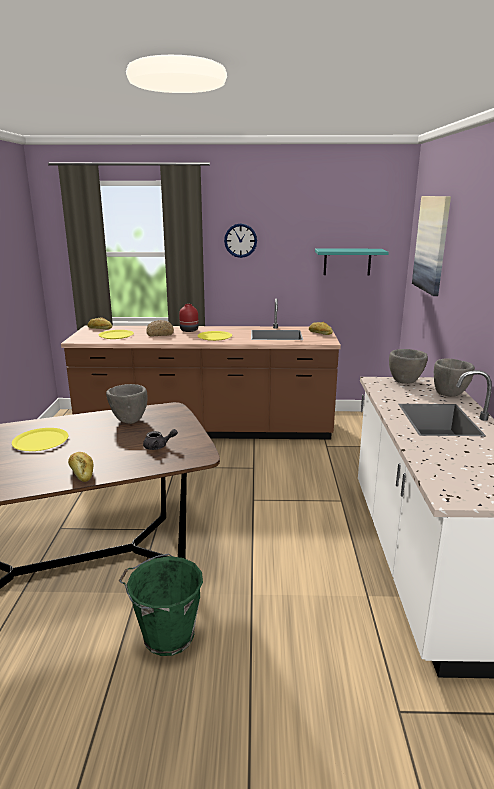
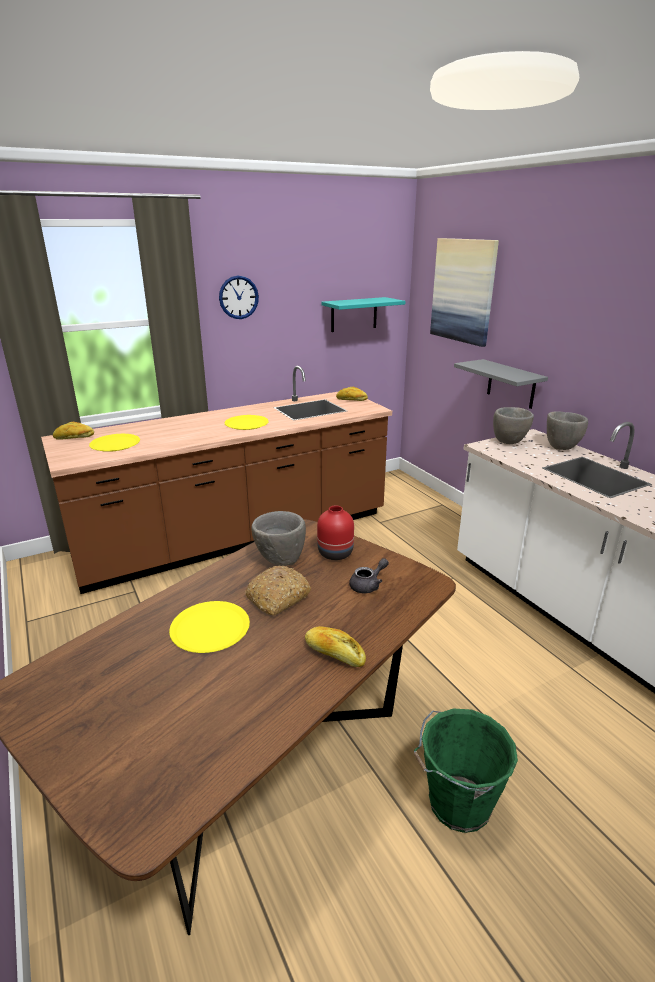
camera: 30 degrees left, 5 degrees up
(159, 334) = (172, 431): bread -> bread (278, 598)
(189, 330) = (202, 420): red vase -> red vase (336, 553)
(447, 333) = (511, 384): none -> grey shelf

